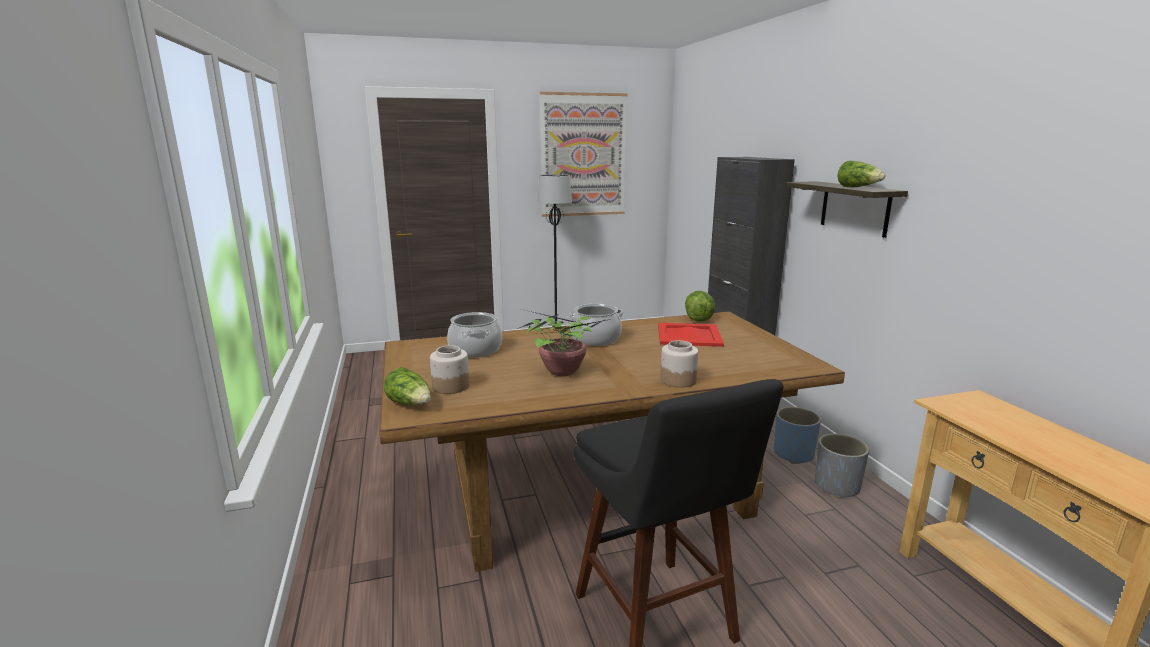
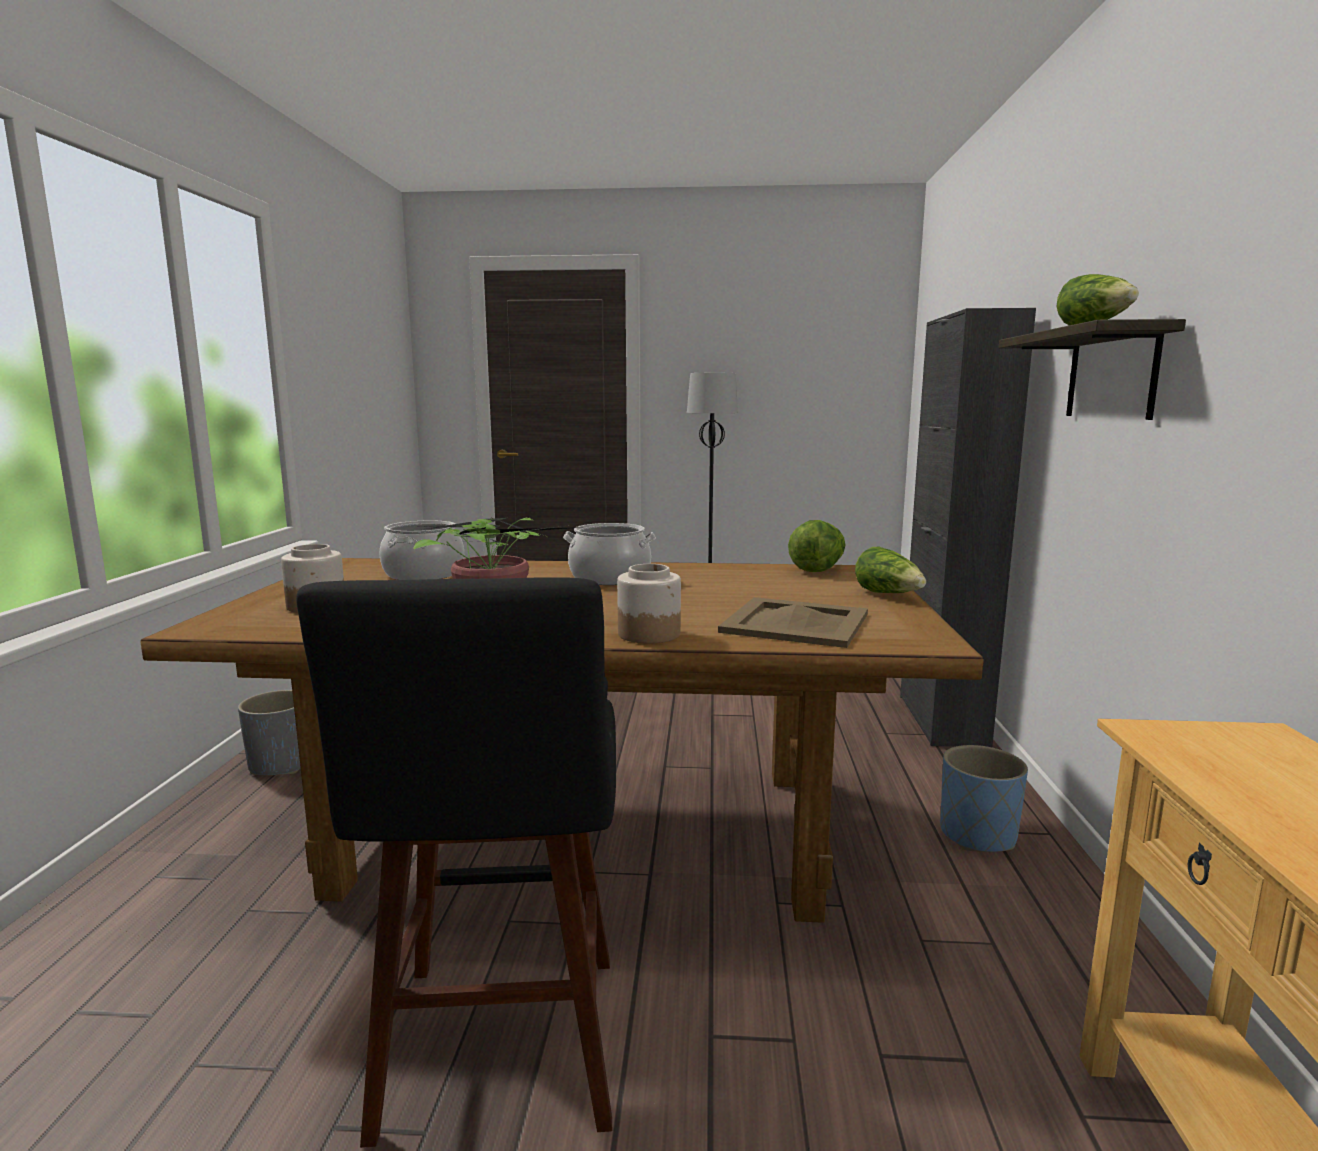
camera: 20 degrees right, 5 degrees down
(410, 404) = (232, 617): lettuce -> lettuce (889, 595)
(583, 155) = (769, 348): picture -> none
(688, 335) = (765, 585): red tray -> none
(738, 362) = (794, 623): none -> beige tray
(837, 486) = (1027, 905): grey planter -> grey planter (282, 764)

